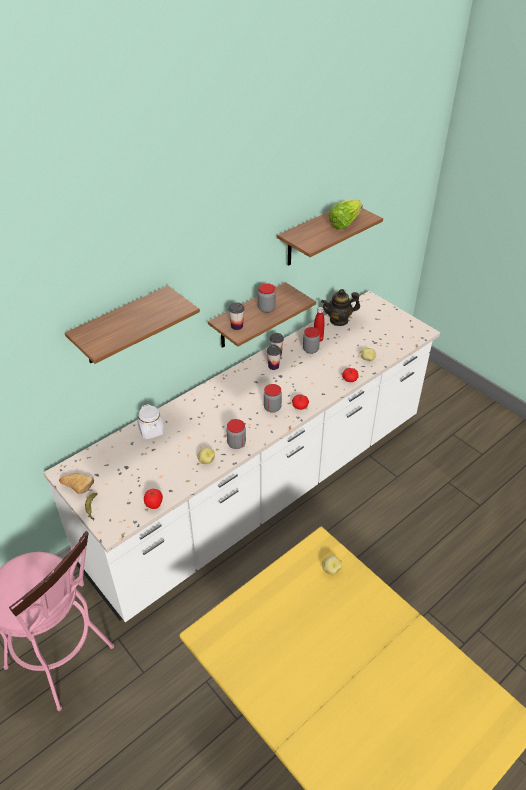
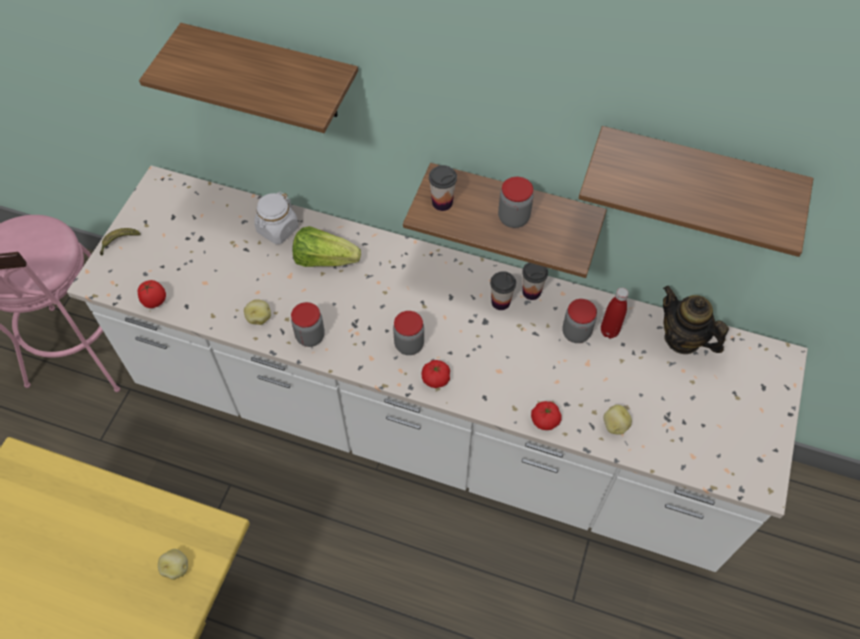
camera: 60 degrees right, 15 degrees up
(76, 486) = (145, 208): bread -> none
(344, 223) = (724, 201): lettuce -> lettuce (324, 259)

